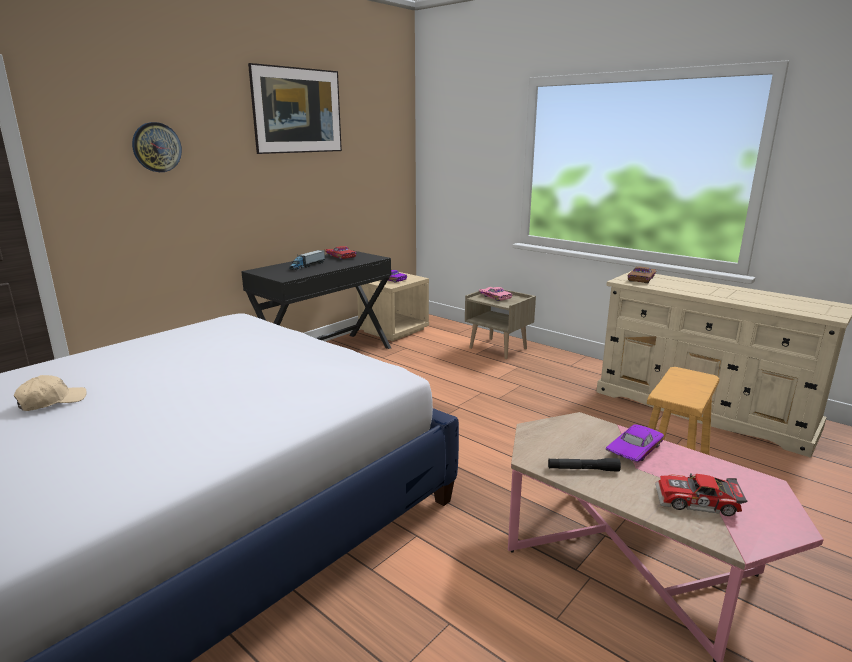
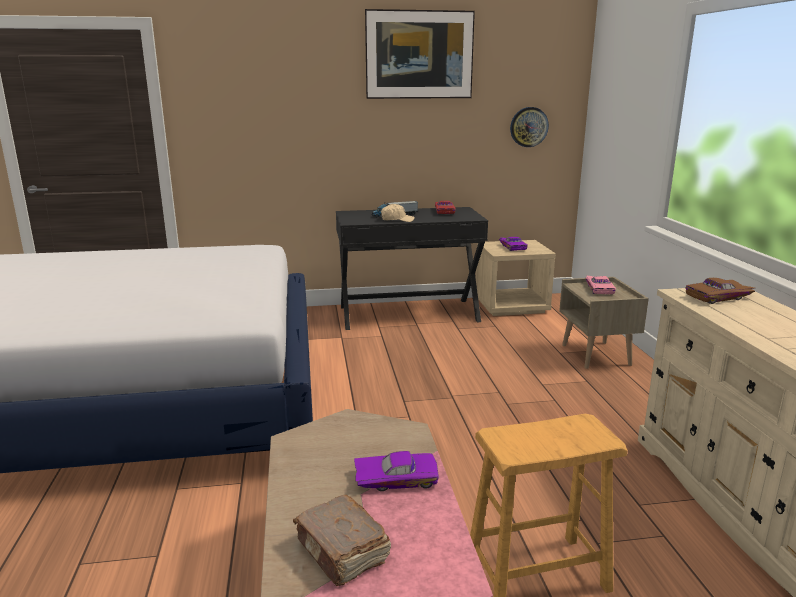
camera: 40 degrees right, 0 degrees up
(52, 401) = (54, 274): beige cap -> beige cap (397, 220)
(156, 147) = (266, 90): wall clock -> wall clock (529, 127)
(583, 469) = (312, 470): black flashlight -> none
(697, 503) = (342, 552): toy car -> brown book

